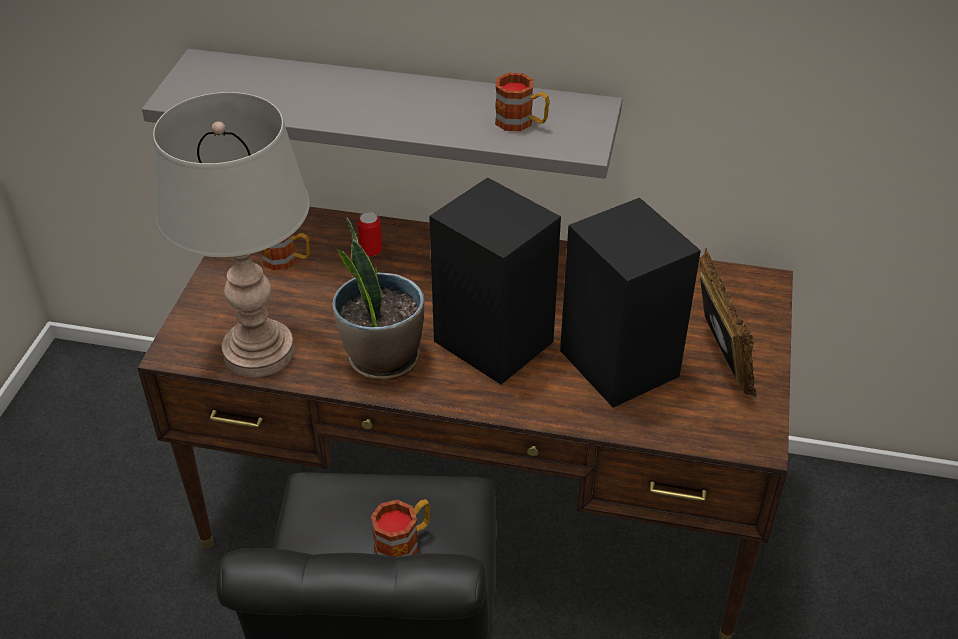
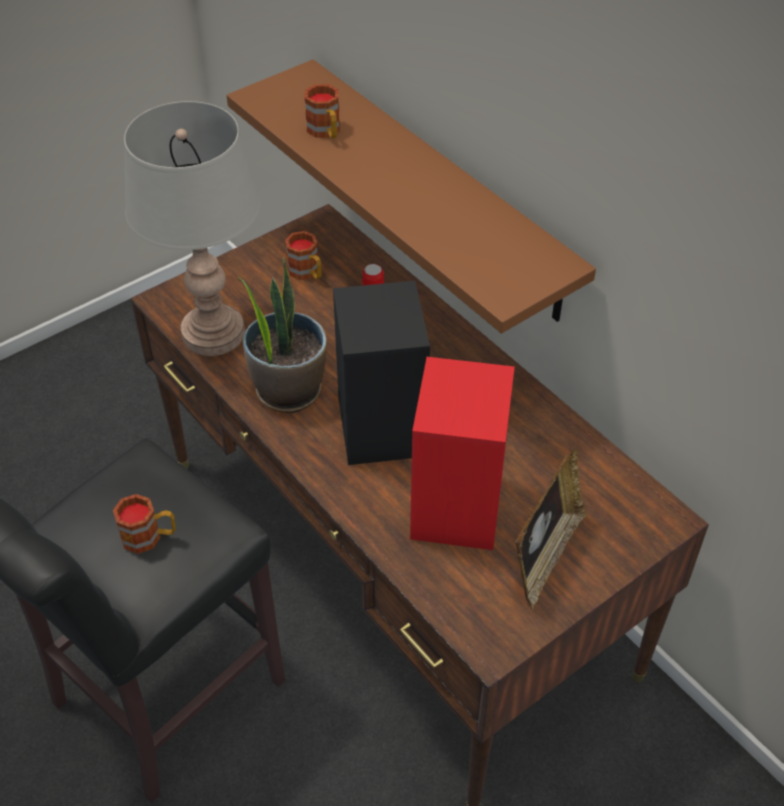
camera: 40 degrees right, 5 degrees up
(400, 111) = (439, 189): grey shelf -> brown shelf
(521, 123) = (480, 247): mug -> mug (326, 132)
(620, 365) = (456, 509): black speaker -> red speaker

